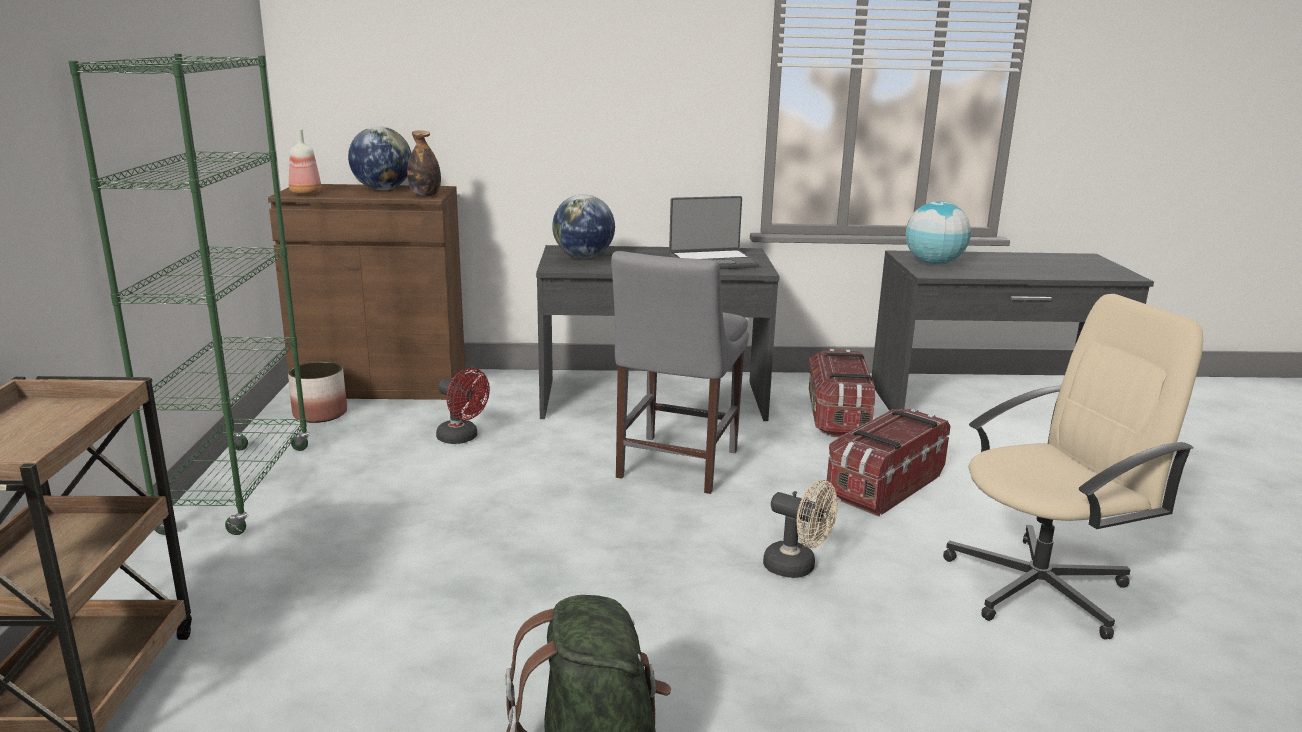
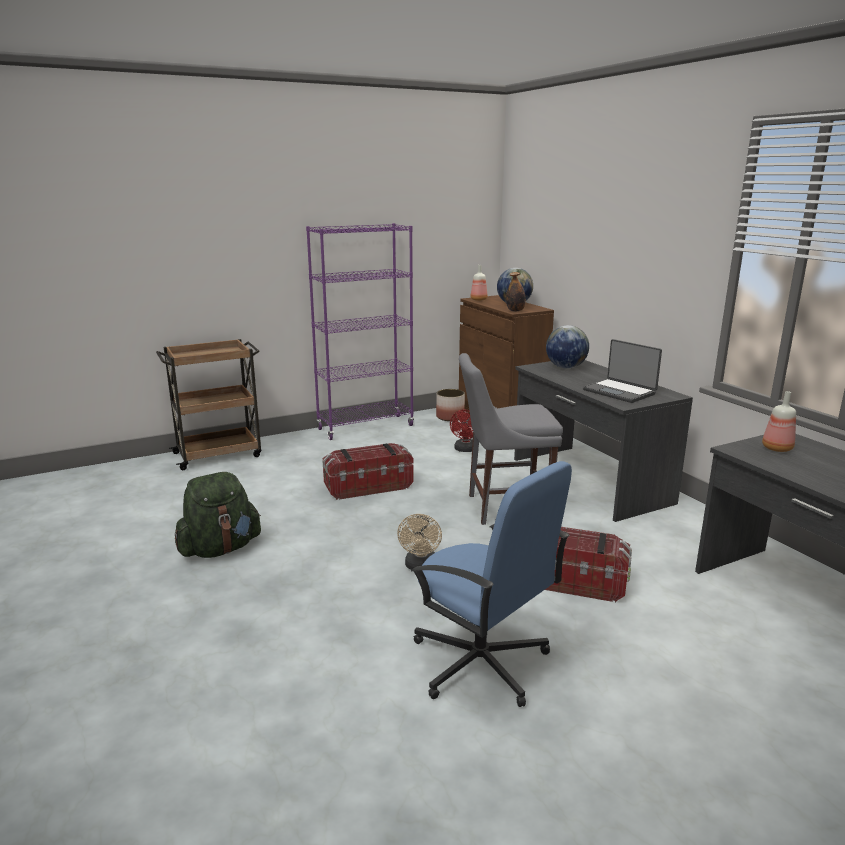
camera: 65 degrees right, 0 degrees up
(238, 488) = (365, 427): green bookcase -> purple bookcase
(838, 416) = (665, 545): storage box -> storage box (368, 487)
(933, 263) = (776, 448): globe -> bottle
(1040, 587) = (481, 663): beige office chair -> blue office chair

